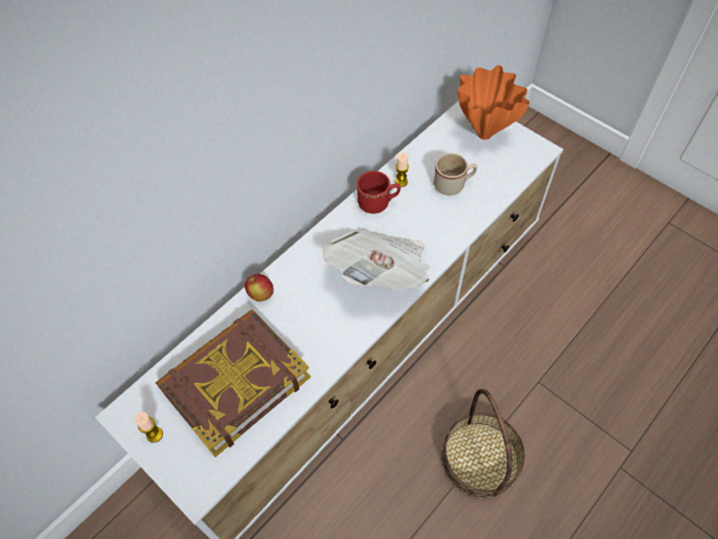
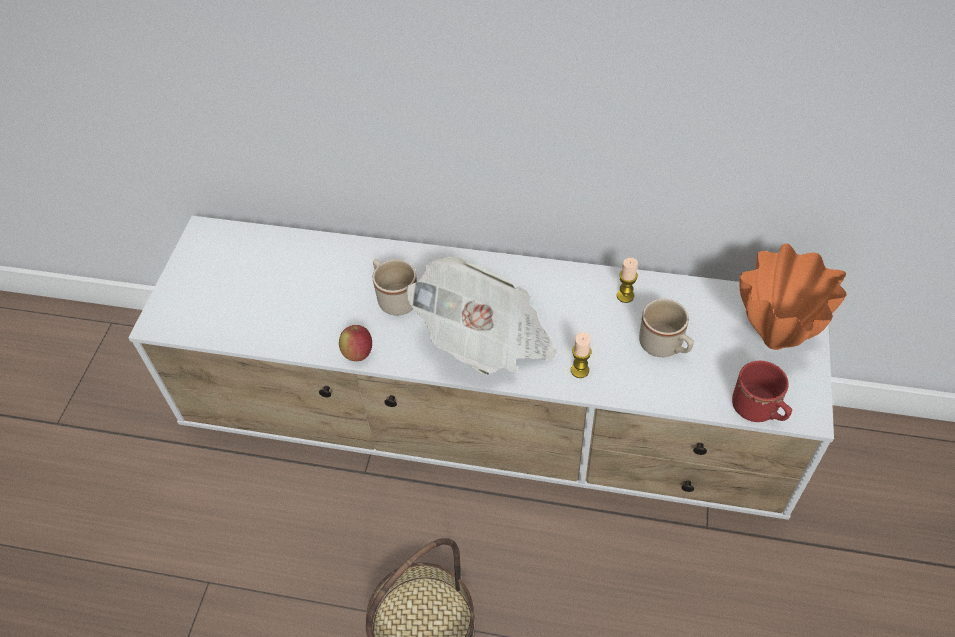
camera: 60 degrees right, 5 degrees down
(154, 434) = (196, 263): candle -> candle (579, 370)
(234, 383) = (279, 289): book -> none
(261, 294) = (388, 256): apple -> apple (358, 353)
(303, 309) = (394, 297): none -> beige mug
(378, 203) = (578, 290): red mug -> red mug (759, 410)

